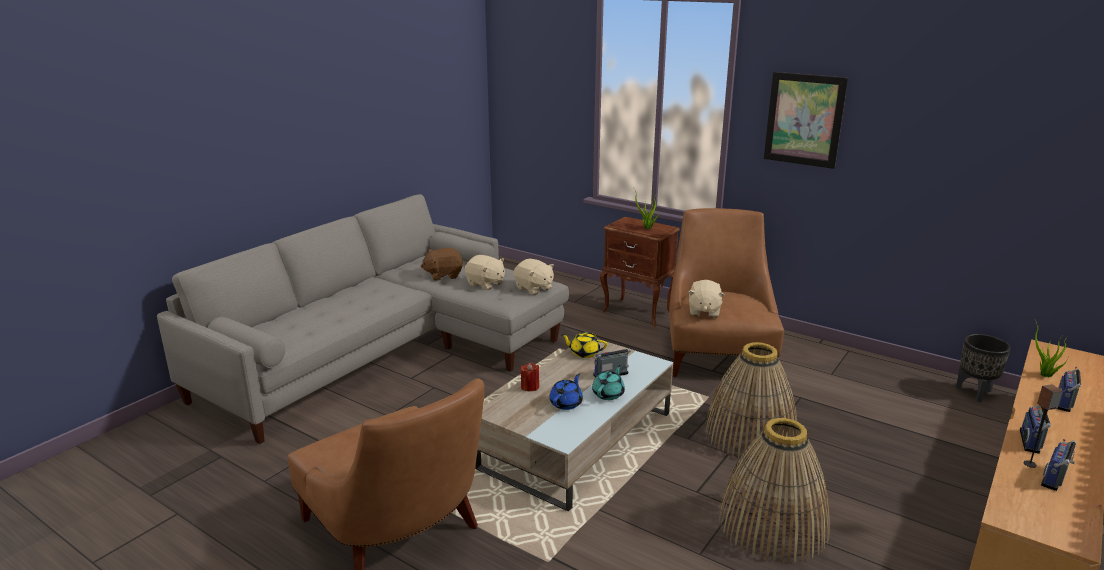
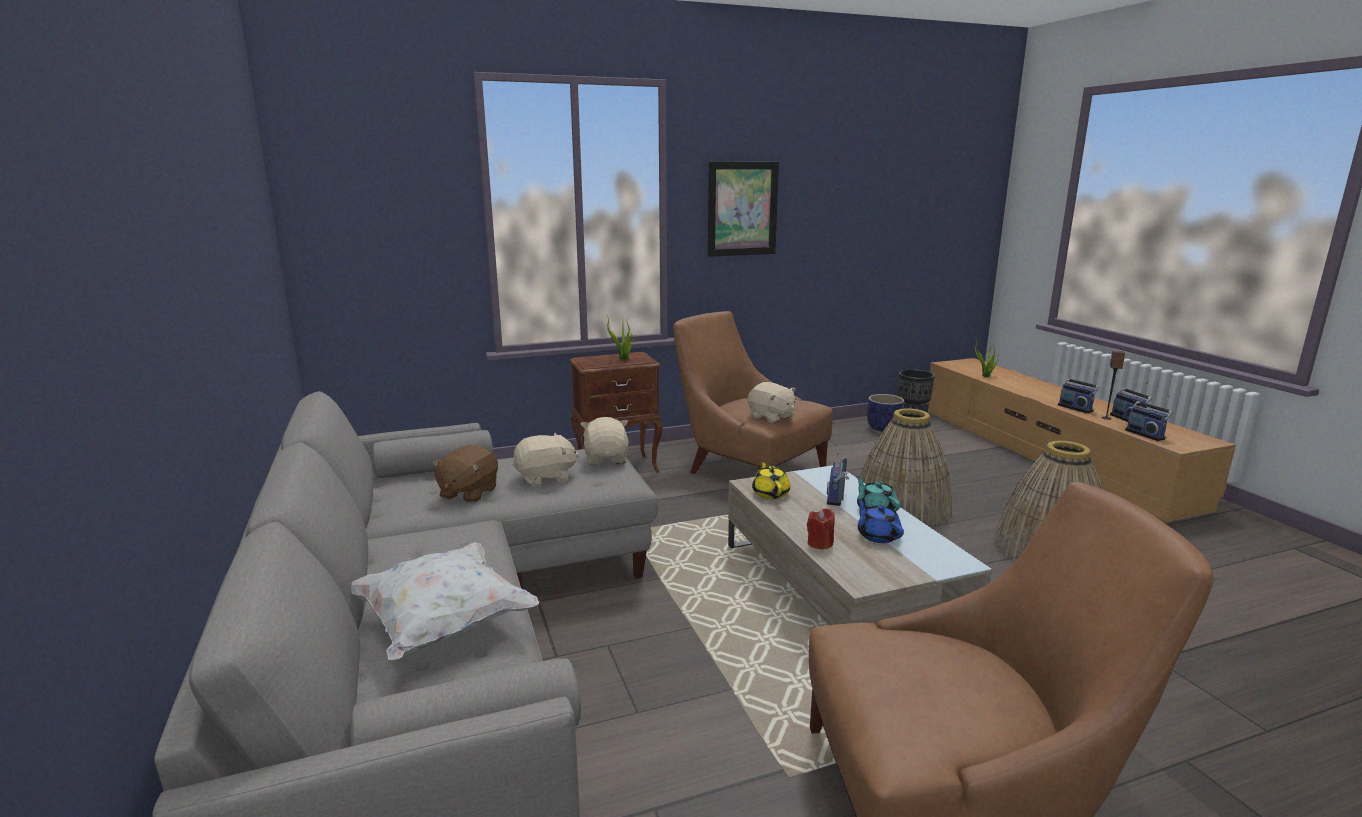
camera: 55 degrees left, 5 degrees down
(318, 319) = (444, 625): none -> white pillow
(534, 288) = (607, 459): beige plush toy -> beige plush toy turned 90 degrees counterclockwise
(584, 353) = (770, 493): yellow teapot -> yellow teapot turned 120 degrees clockwise
(917, 384) = (883, 428): none -> planter
(1065, 402) = (1027, 384): radio -> radio (1146, 434)

